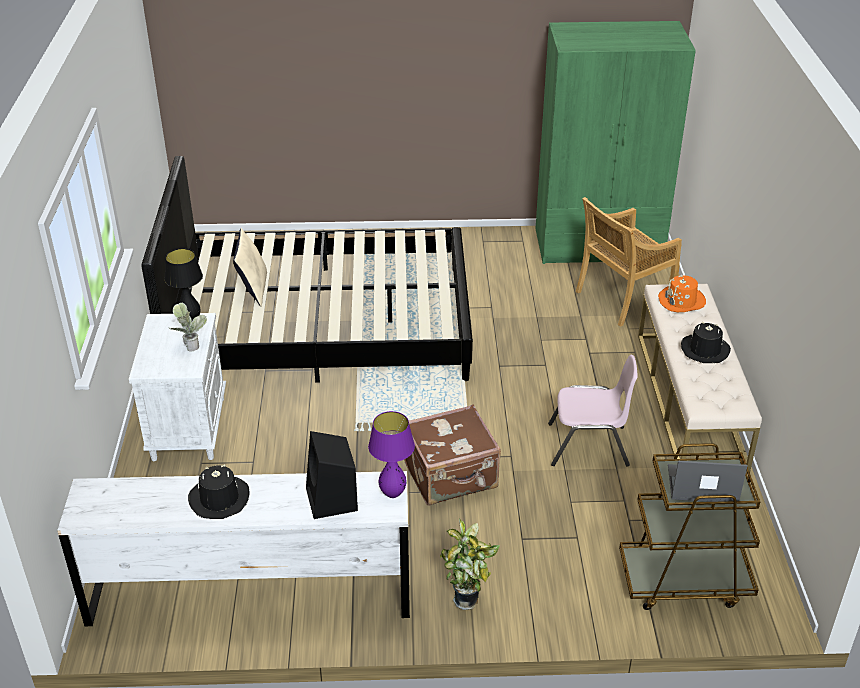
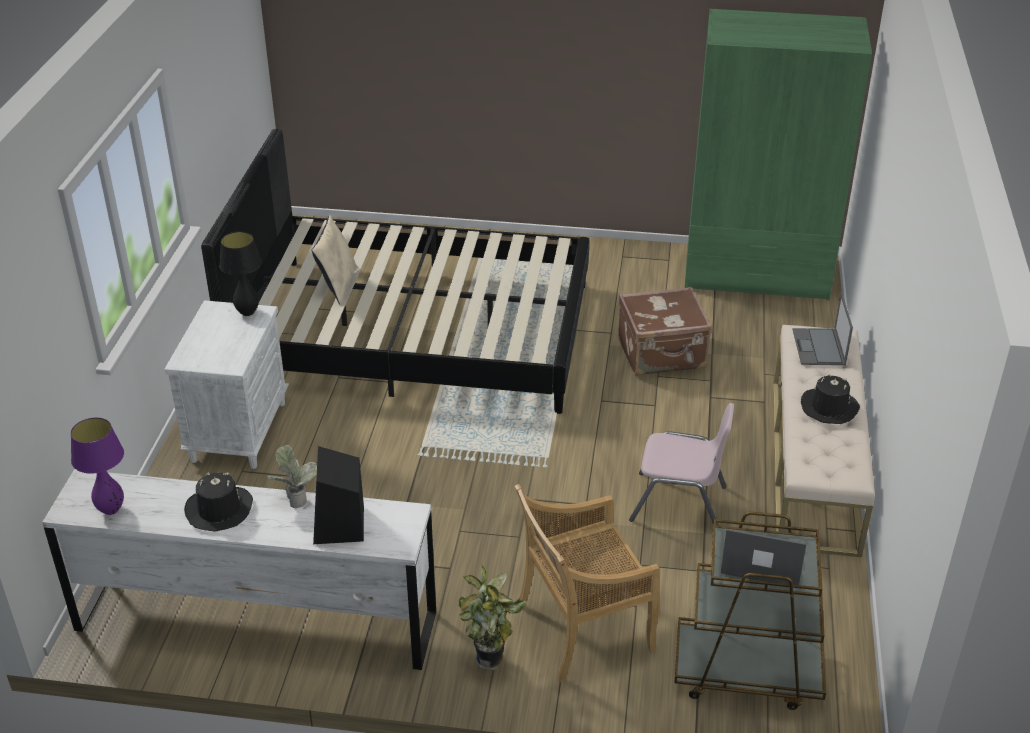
camera: 10 degrees right, 0 degrees up
(190, 345) = (239, 339): potted plant -> potted plant (295, 498)
(393, 493) = (407, 527): purple table lamp -> purple table lamp (111, 510)
(451, 477) = (512, 519): brown suitcase -> brown suitcase (662, 355)
(622, 299) = (767, 339): beige chair -> beige chair (582, 629)
(682, 301) = (819, 347): orange hat -> laptop

